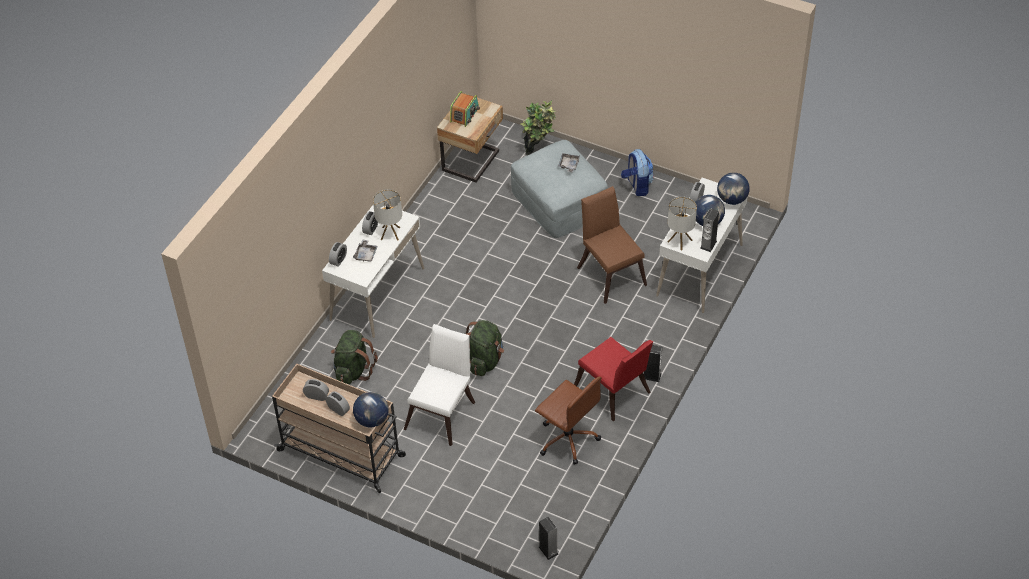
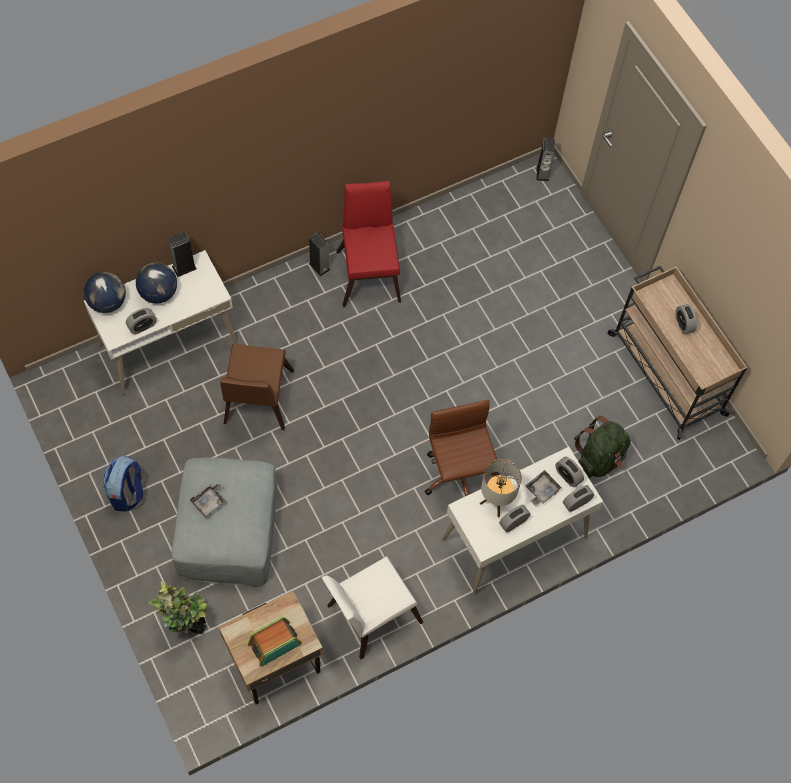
camera: 150 degrees left, 15 degrees up
(316, 396) = (696, 352): alarm clock -> alarm clock (568, 476)
(372, 420) = (657, 293): globe -> none
(443, 412) = (542, 355): white chair -> white chair (368, 616)
(484, 360) = (461, 384): green backpack -> none
(567, 438) = (447, 256): brown office chair -> brown office chair (459, 476)
(680, 241) = (207, 290): table lamp -> none

